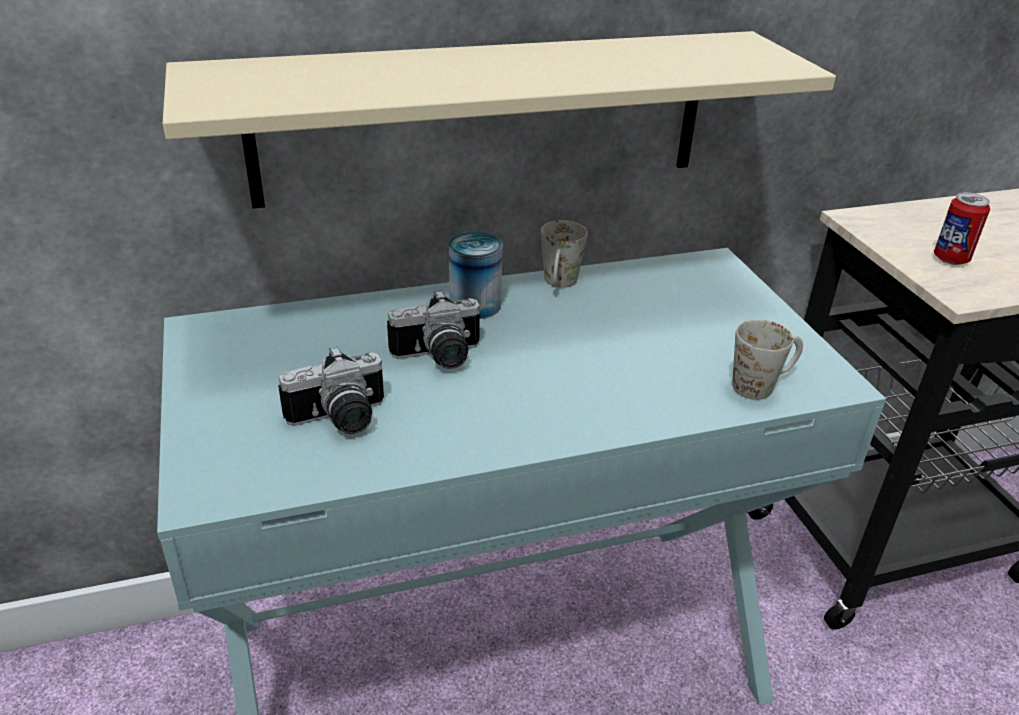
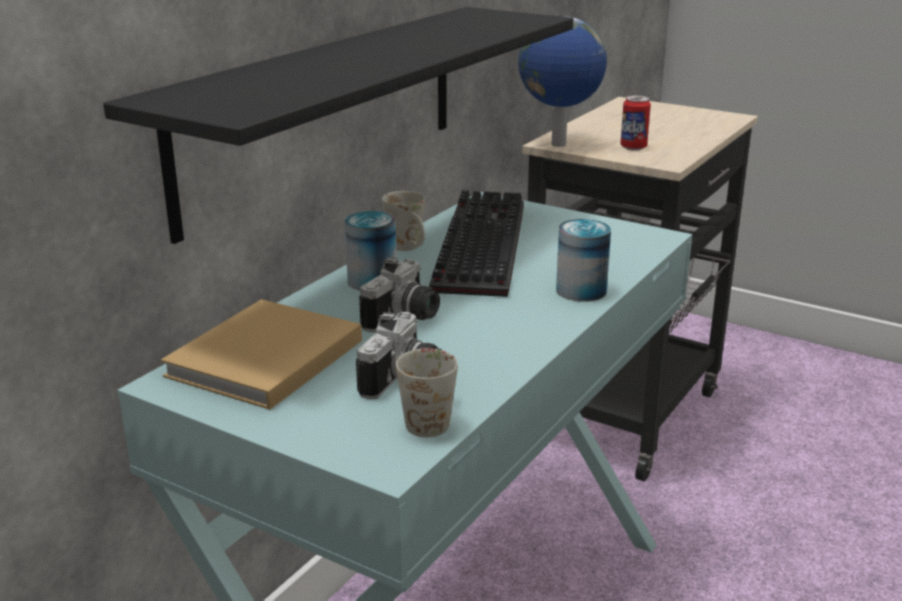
camera: 40 degrees left, 10 degrees down
(279, 342) = (262, 360): none -> beige book
(483, 118) = (325, 111): beige shelf -> black shelf
(625, 307) = (476, 245): none -> keyboard
(641, 408) = (581, 290): none -> can
(762, 384) = (623, 252): white mug -> white mug (433, 418)
(862, 225) = (559, 145): none -> globe

